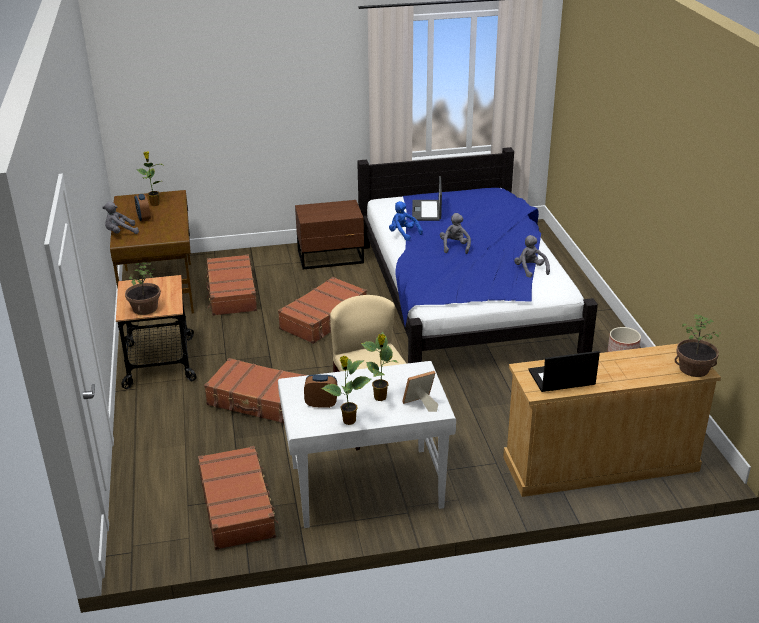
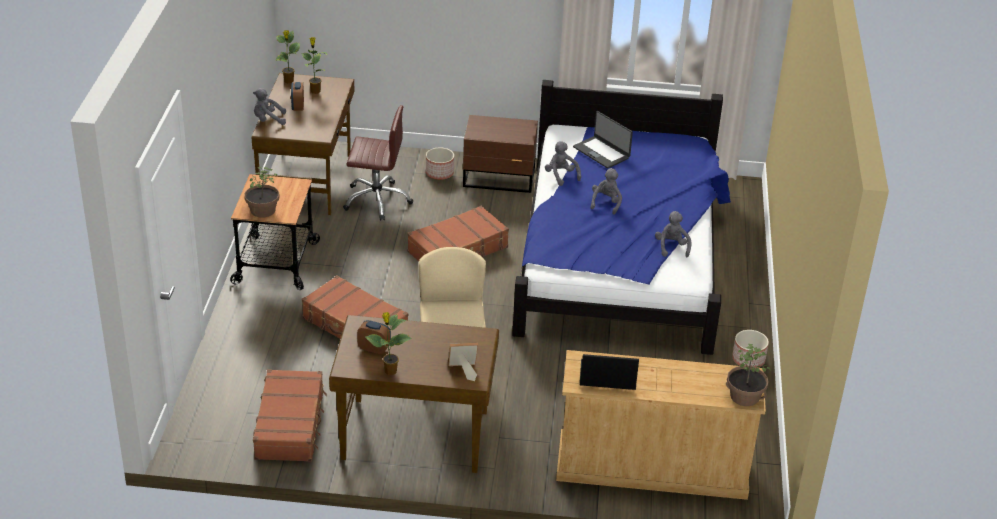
camera: 15 degrees right, 5 degrees up
(231, 293) = (377, 200): brown suitcase -> brown office chair
(277, 263) = (439, 173): none -> planter
(365, 486) = (414, 434): white desk -> brown desk
(380, 398) = (430, 355): potted plant -> potted plant (289, 81)
(403, 234) = (561, 176): blue plush toy -> grey plush toy
(427, 211) = (602, 152): laptop -> laptop turned 60 degrees counterclockwise

